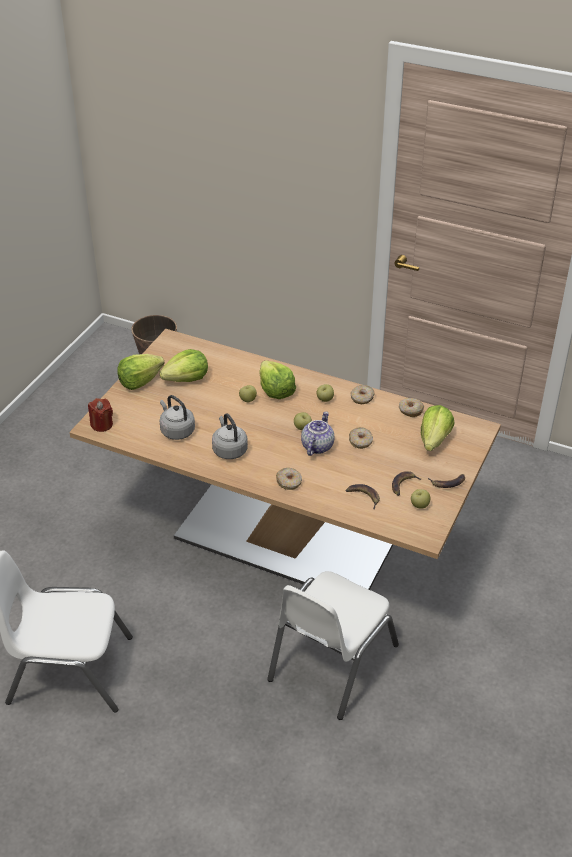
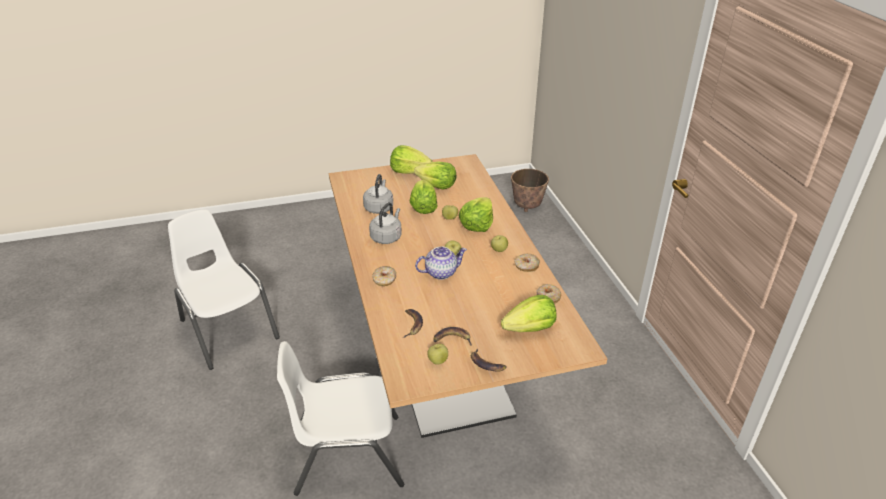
camera: 50 degrees right, 5 degrees down
(102, 424) = (349, 179): red candle -> none
(211, 405) = (423, 207): none -> lettuce
(360, 441) = (475, 291): donut -> none

